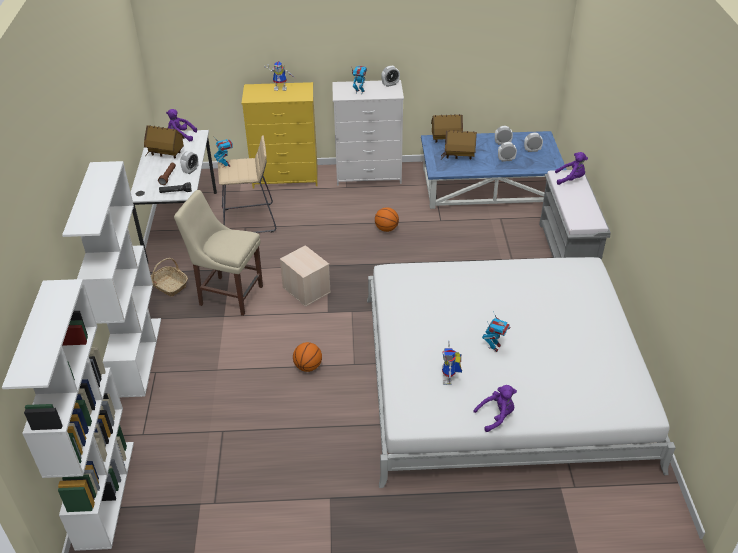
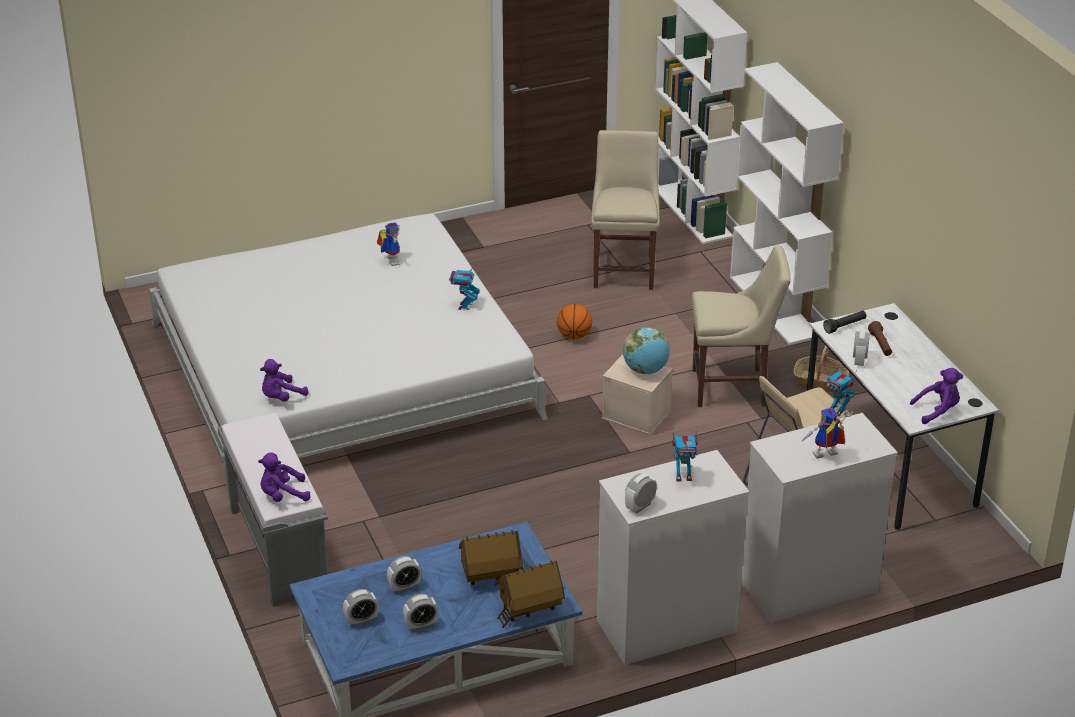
camera: 160 degrees right, 5 degrees down
(166, 154) = (924, 377): toy house -> none
(222, 430) = (624, 269): none -> beige chair
(286, 177) = (807, 586): yellow dresser -> white dresser
(298, 260) = (645, 370): none -> globe
(386, 229) = (576, 527): basketball -> none
(494, 347) = (350, 294): toy robot -> toy robot (464, 306)
(496, 416) = (333, 242): purple plush toy -> purple plush toy (281, 397)

